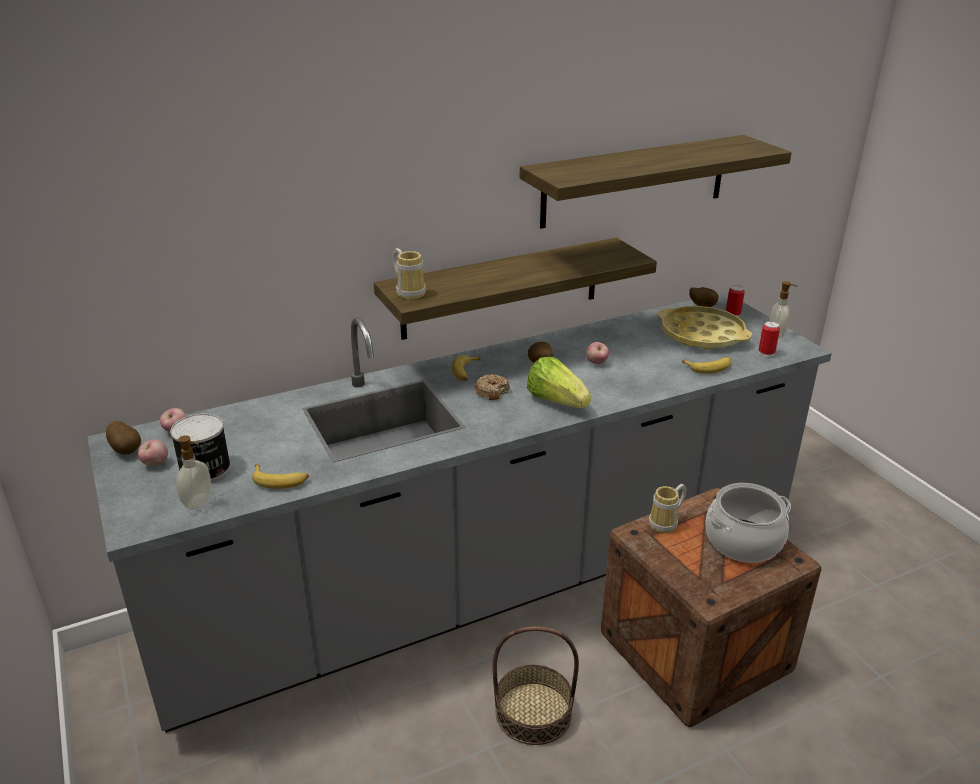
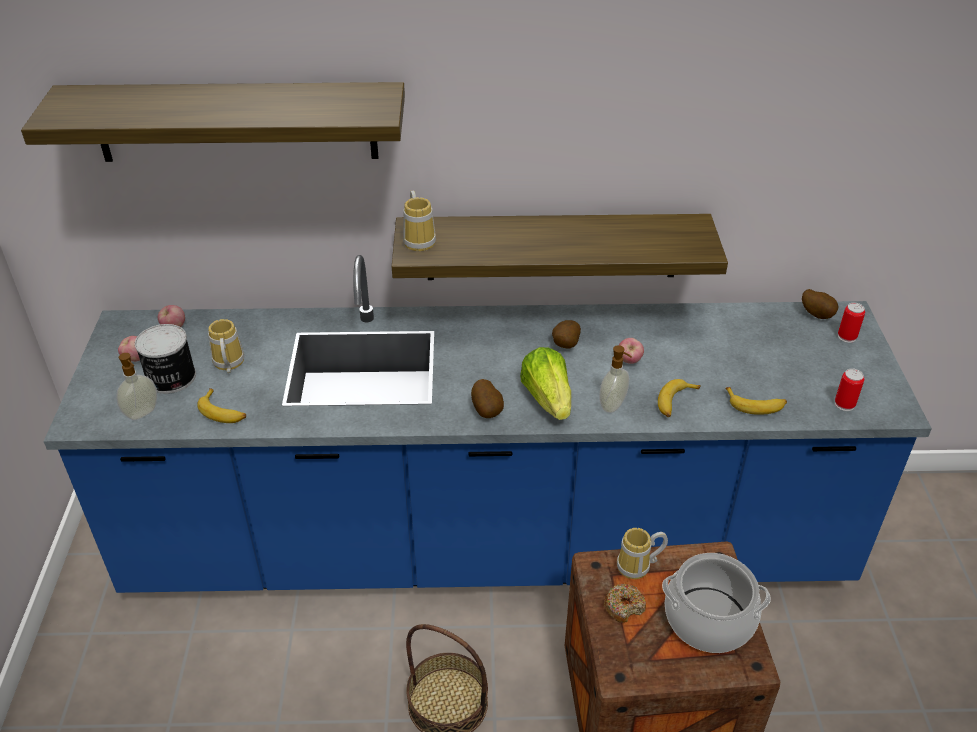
camera: 25 degrees right, 10 degrees up
(127, 450) = (123, 336): potato -> potato (488, 411)
(254, 446) = (227, 364): none -> mug
(466, 372) = (481, 334): banana -> banana (675, 403)
(489, 581) = (488, 546): grey counter -> blue counter
(492, 392) = (489, 367): donut -> donut (624, 607)
(635, 181) = (742, 152): shelf -> shelf (235, 122)
(702, 335) = (783, 356): yellow tray -> none
(777, 334) = (881, 381): soap dispenser -> soap dispenser (613, 406)

